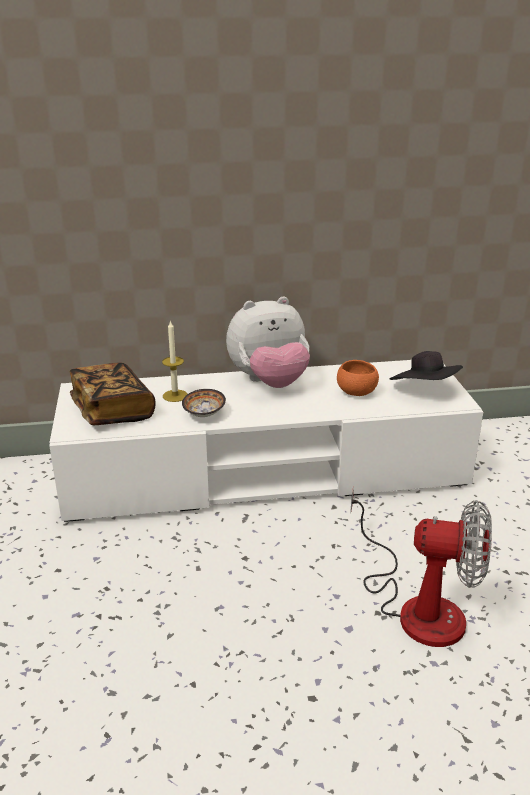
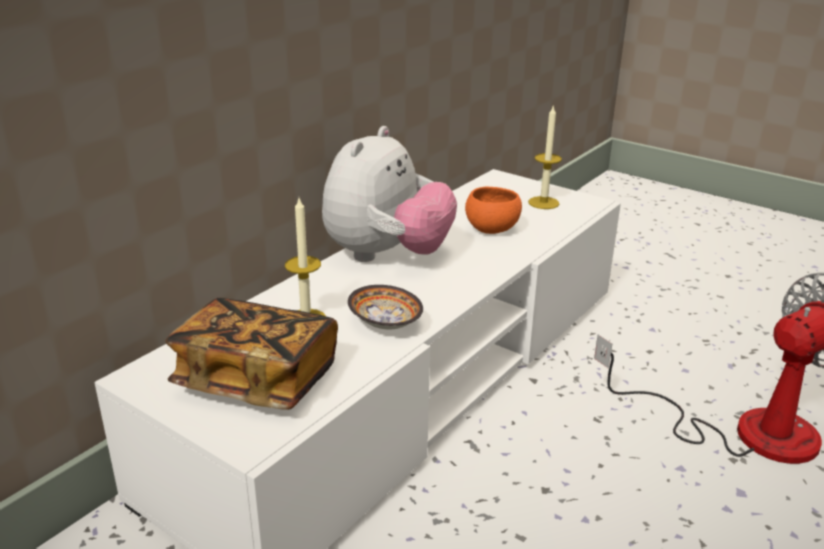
camera: 45 degrees left, 0 degrees up
(425, 390) = (543, 203): black hat -> candle

